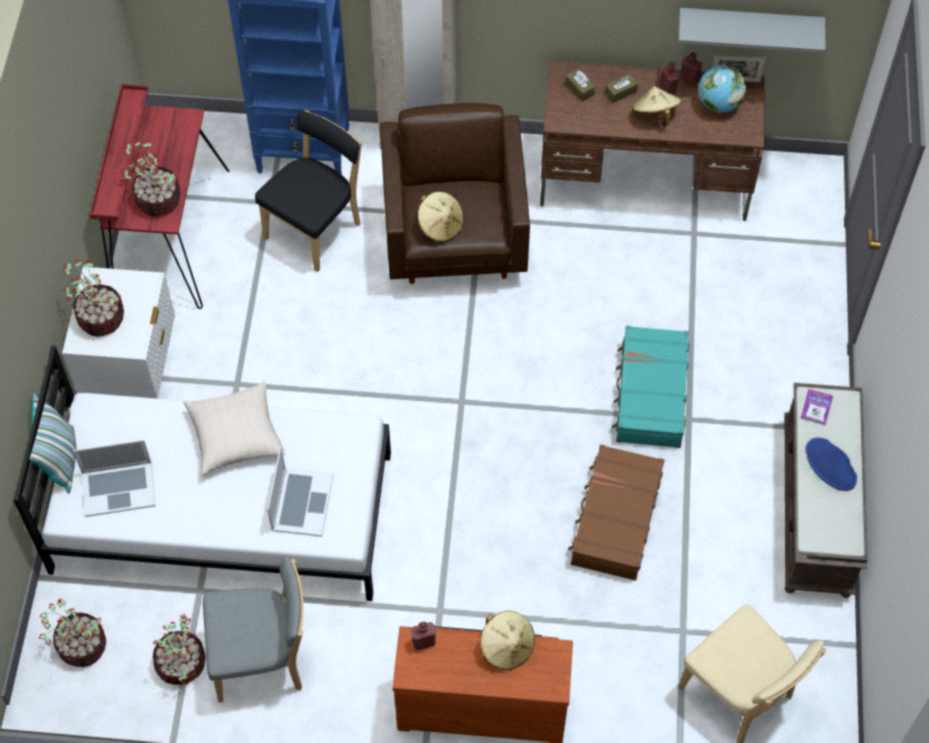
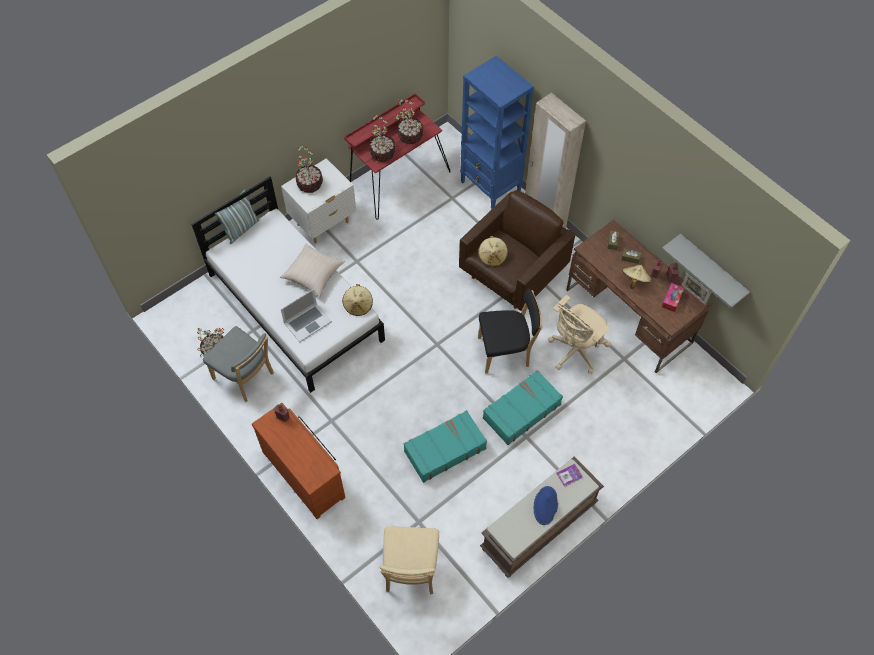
camera: 45 degrees right, 0 degrees up
(80, 646) = (190, 312): potted plant -> potted plant (409, 135)
(118, 488) = (249, 257): laptop -> none
(316, 228) = (459, 223): black chair -> black chair (506, 352)
(507, 647) = (311, 449): beige hat -> beige hat (358, 305)
(615, 519) = (444, 449): brown suitcase -> turquoise suitcase
(632, 271) = (575, 351): none -> beige office chair
(718, 104) = (672, 299): globe -> tissue box

